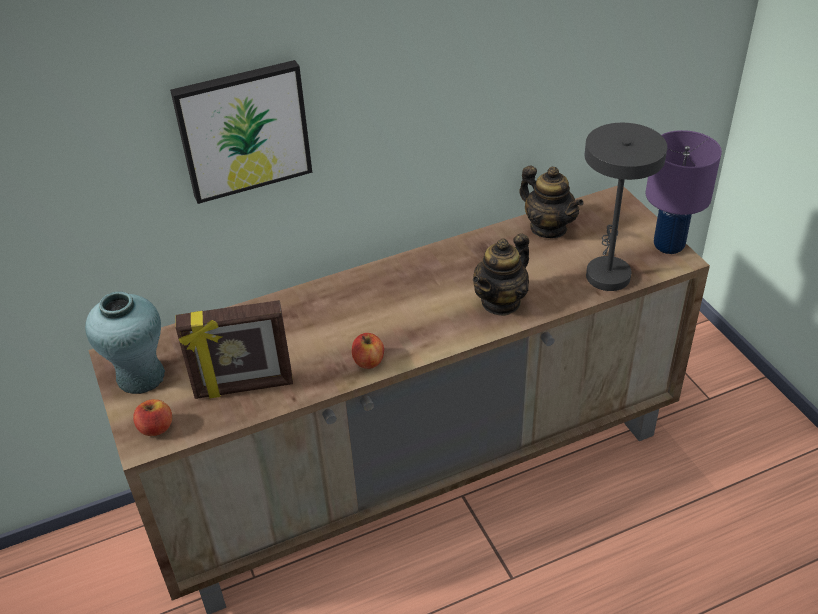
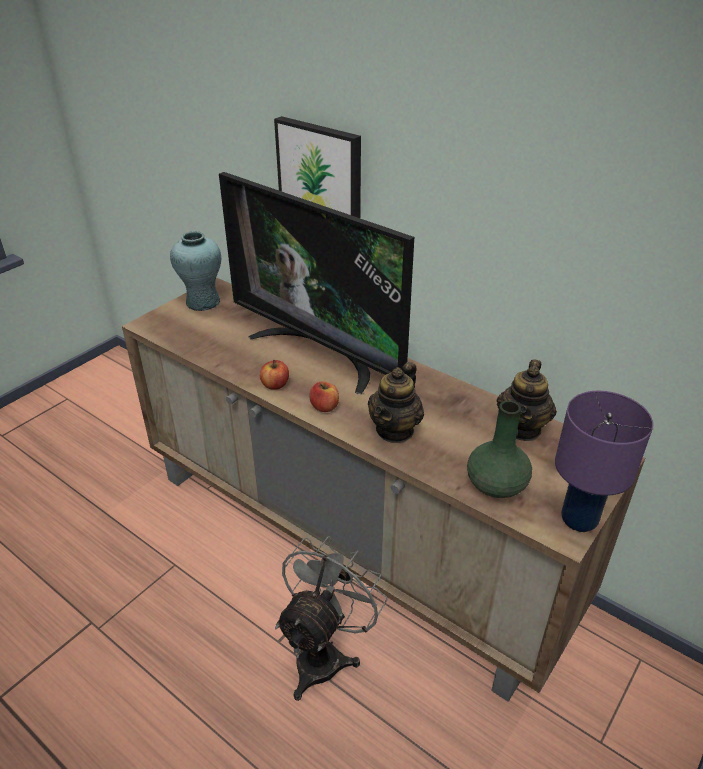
camera: 60 degrees right, 5 degrees down
(156, 428) = (161, 323): apple -> apple (324, 407)
(244, 387) = (215, 342): picture frame -> none
(337, 310) = (320, 352): none -> television
(501, 302) = (395, 430): teapot -> teapot turned 75 degrees counterclockwise
(545, 544) = (325, 653): none -> grey fan
(607, 271) = (496, 485): grey table lamp -> green vase

